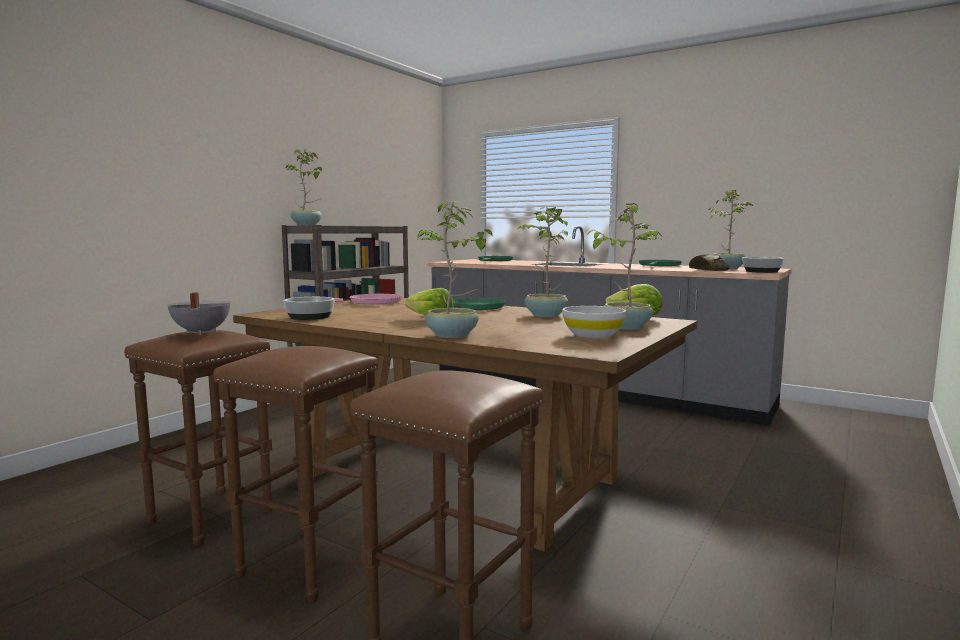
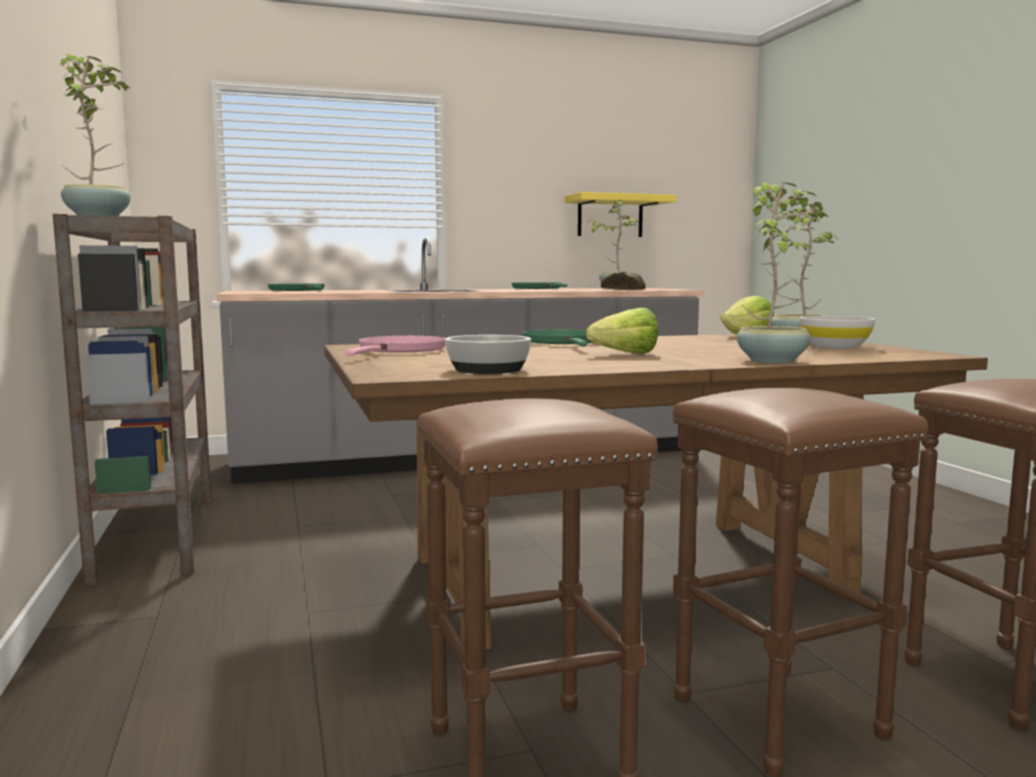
camera: 50 degrees left, 0 degrees up
(200, 332) = (540, 401): grey cooking pot -> none
(545, 315) = (675, 341): potted plant -> none
(761, 271) = (668, 289): bowl -> none
(764, 202) = (610, 216): none -> yellow shelf

